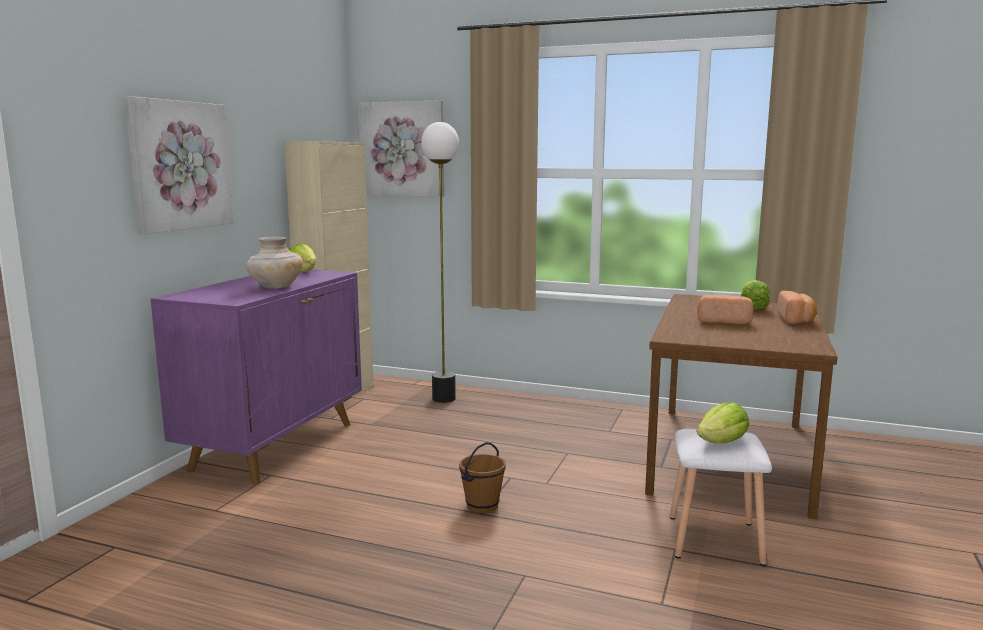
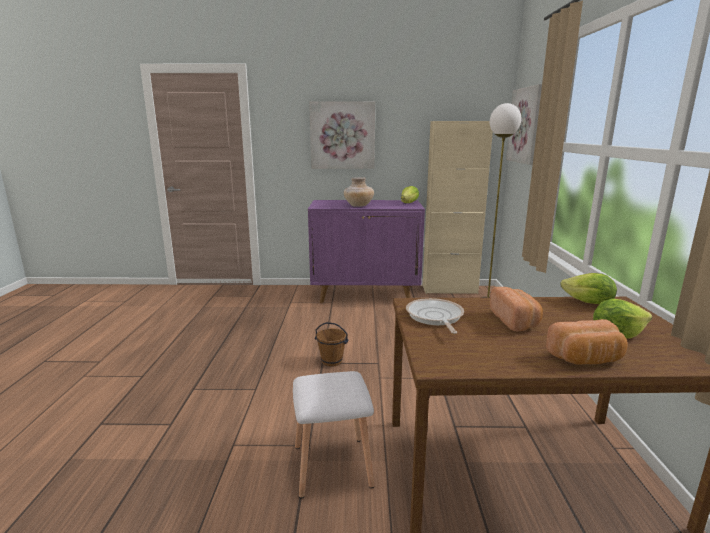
camera: 70 degrees right, 5 degrees up
(710, 336) = (435, 317): none -> frying pan
(722, 442) = (323, 387): lettuce -> lettuce (588, 303)

